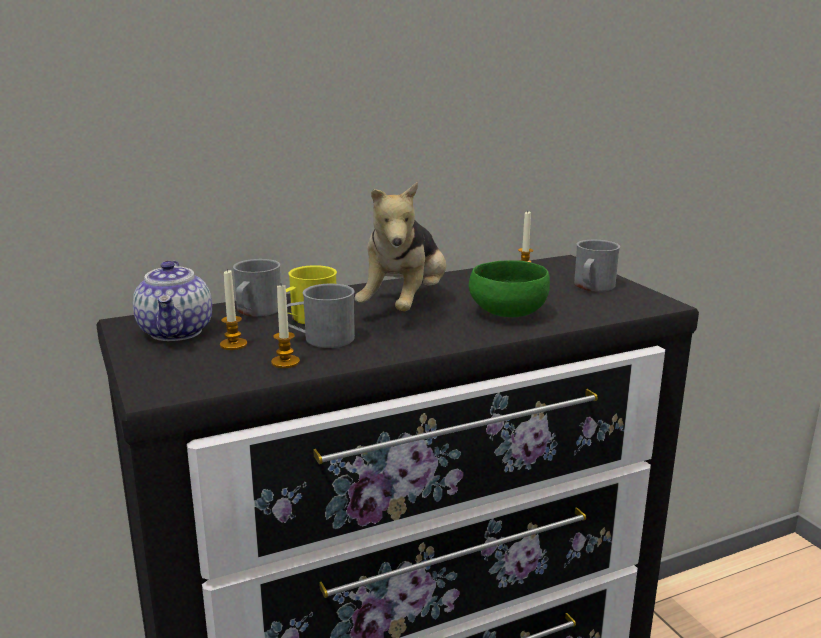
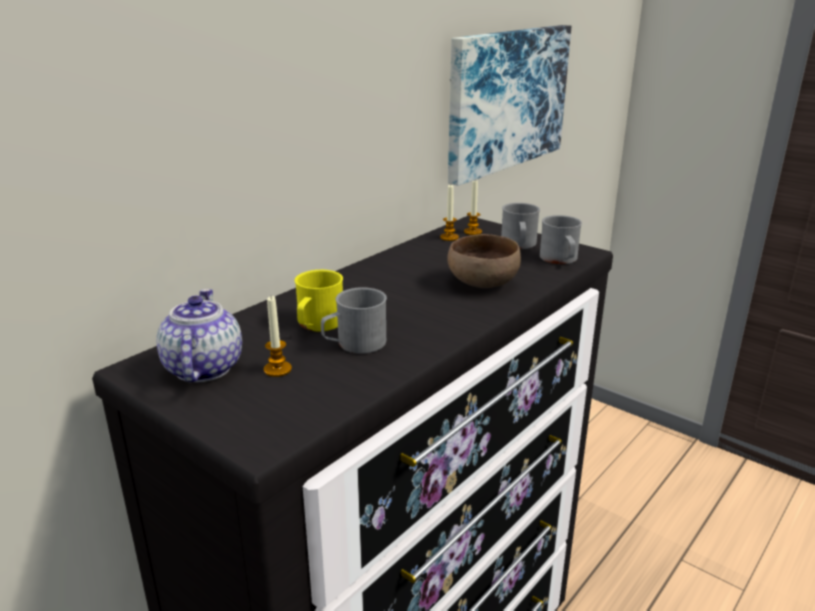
camera: 25 degrees left, 5 degrees up
(177, 332) = (202, 368): teapot -> teapot turned 150 degrees counterclockwise
(255, 311) = (257, 327): grey mug -> grey mug (560, 260)
(285, 362) = (349, 377): candle -> candle (472, 232)
(405, 306) = (390, 293): plush toy -> none
(506, 313) = (482, 284): green bowl -> brown bowl
(643, 132) = (506, 99): none -> picture

